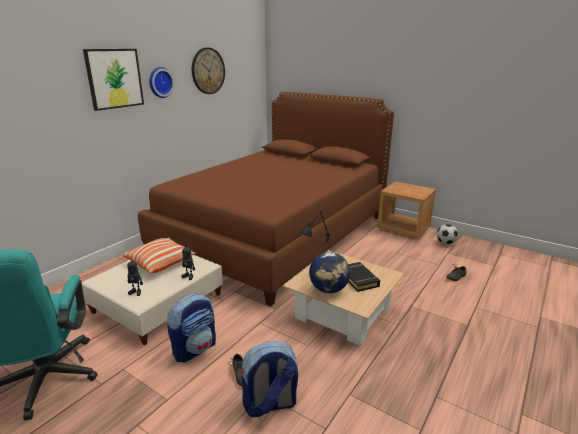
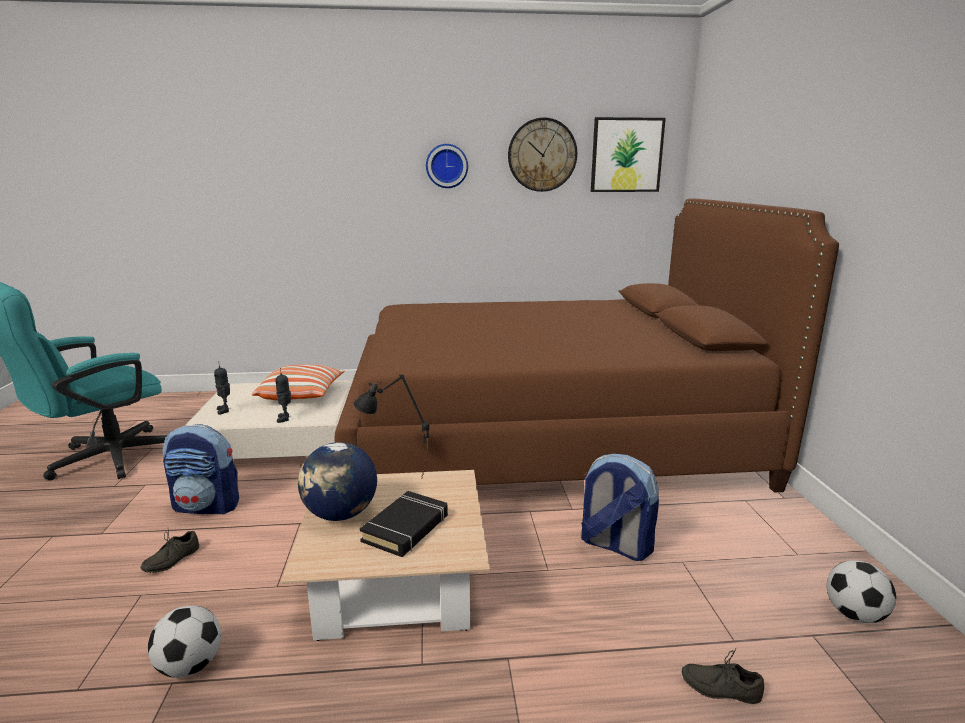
camera: 50 degrees right, 5 degrees down
(114, 78) = (375, 156): picture -> picture (626, 155)
(270, 404) = (117, 611): backpack -> backpack (614, 545)
(343, 386) = (190, 666): none -> football
(404, 229) = (797, 535): brown nightstand -> none

